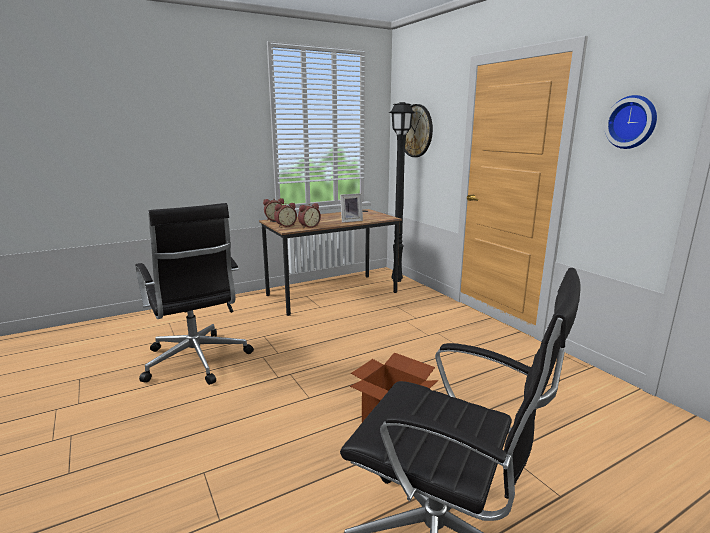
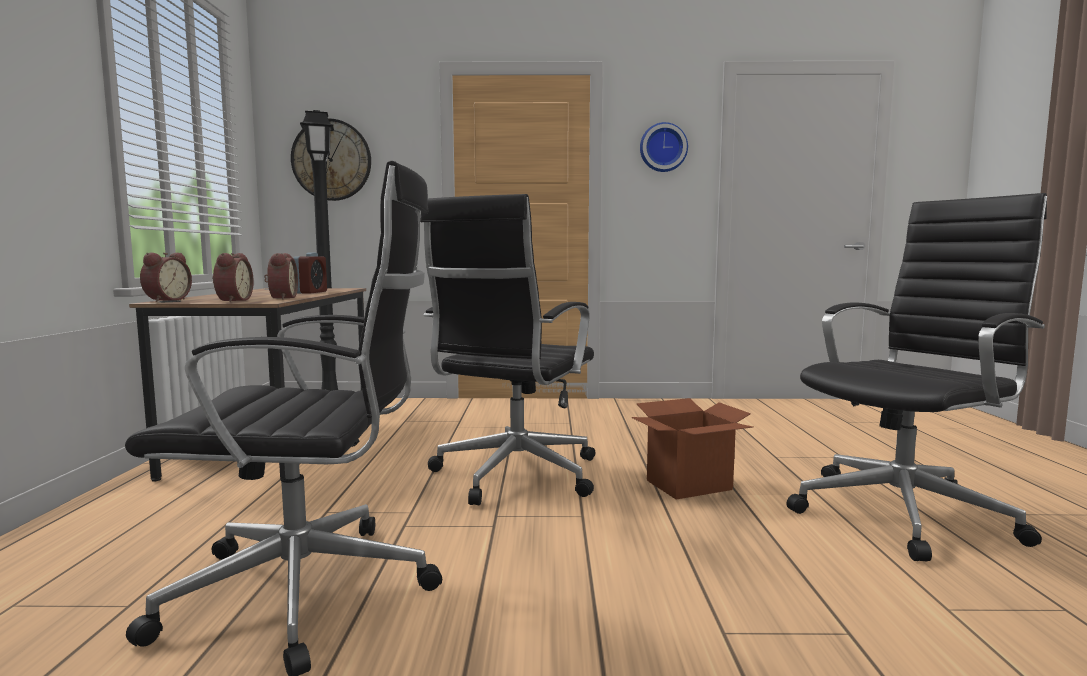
camera: 60 degrees left, 10 degrees down
(346, 361) = (513, 476): none -> black office chair
(350, 220) = (311, 292): picture frame -> alarm clock

